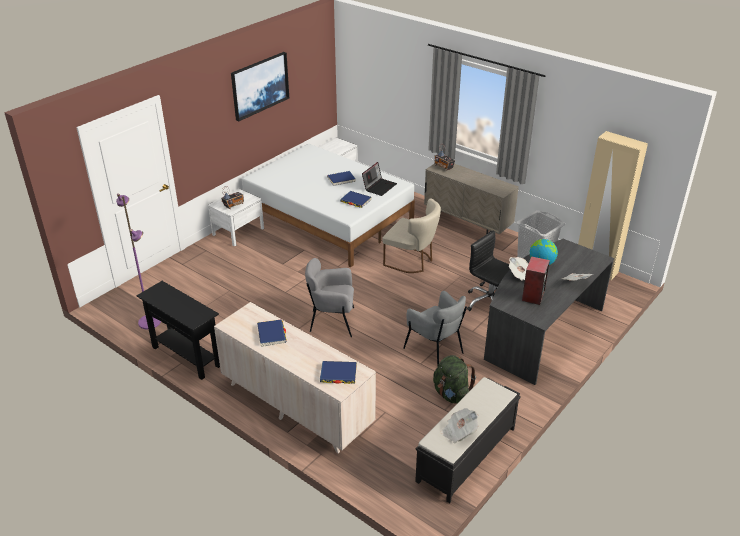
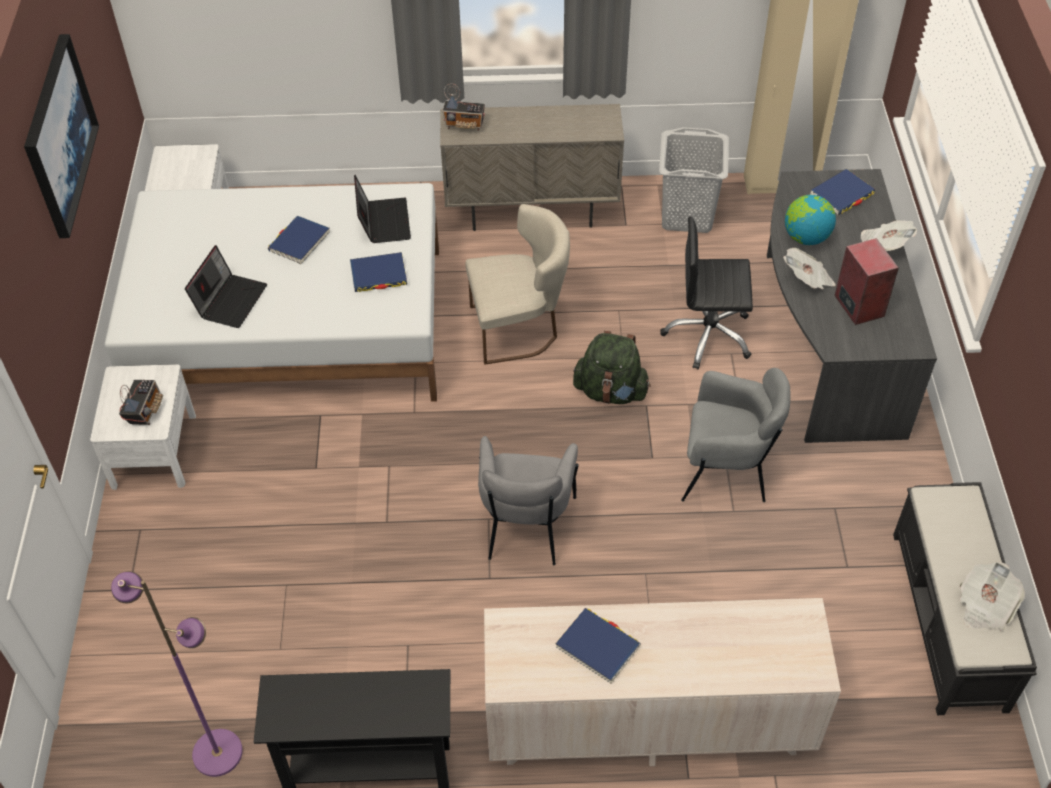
camera: 40 degrees left, 15 degrees up
(296, 184) = (230, 300): none -> laptop
(332, 321) = (526, 527): grey armchair -> grey armchair turned 45 degrees counterclockwise
(338, 374) = (781, 644): blue book -> blue book (842, 194)
(451, 394) = (829, 534): green backpack -> green backpack (610, 391)

